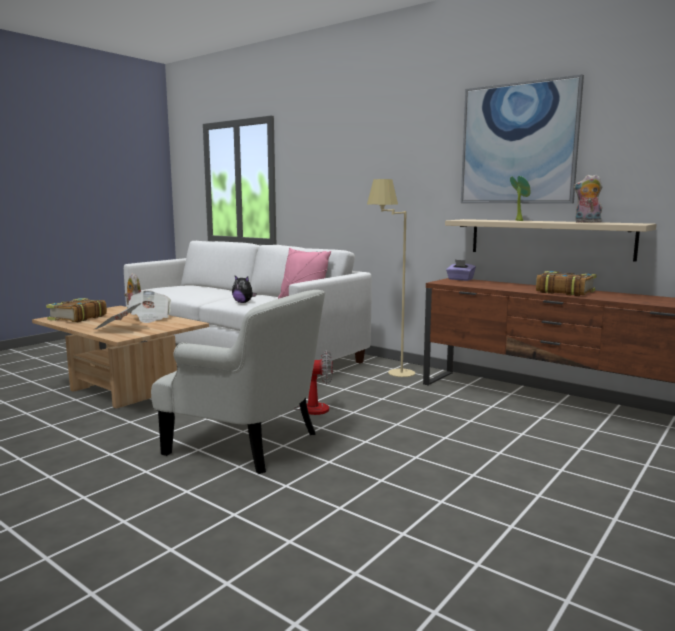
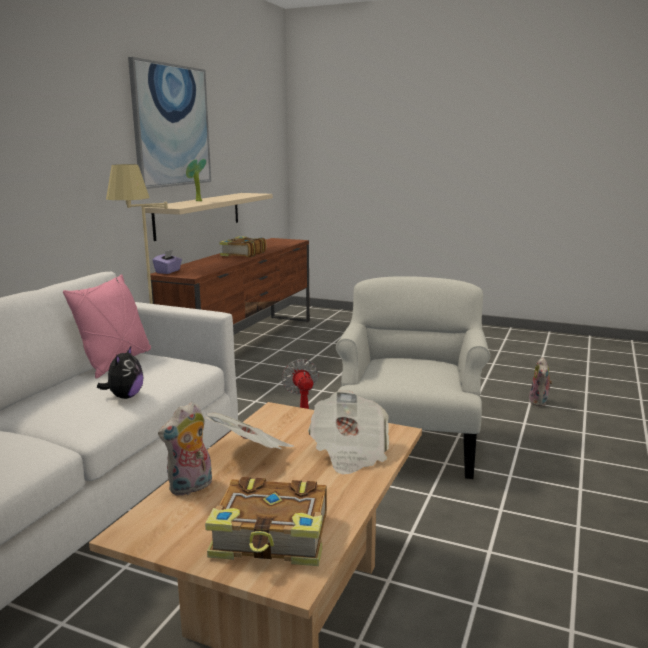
camera: 105 degrees left, 5 degrees up
(586, 222) = (232, 196): plush toy -> plush toy (539, 402)

